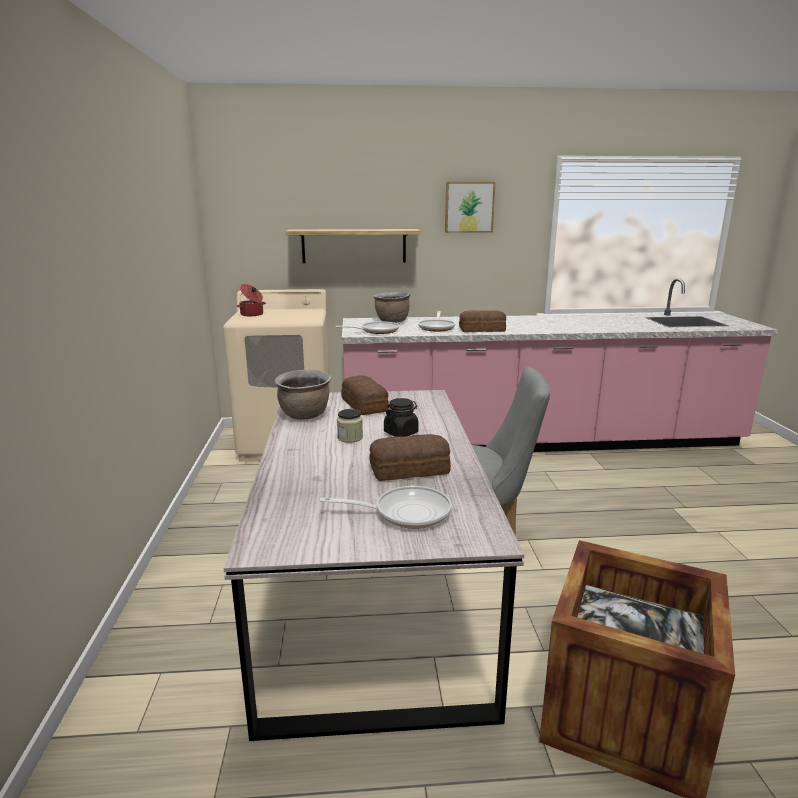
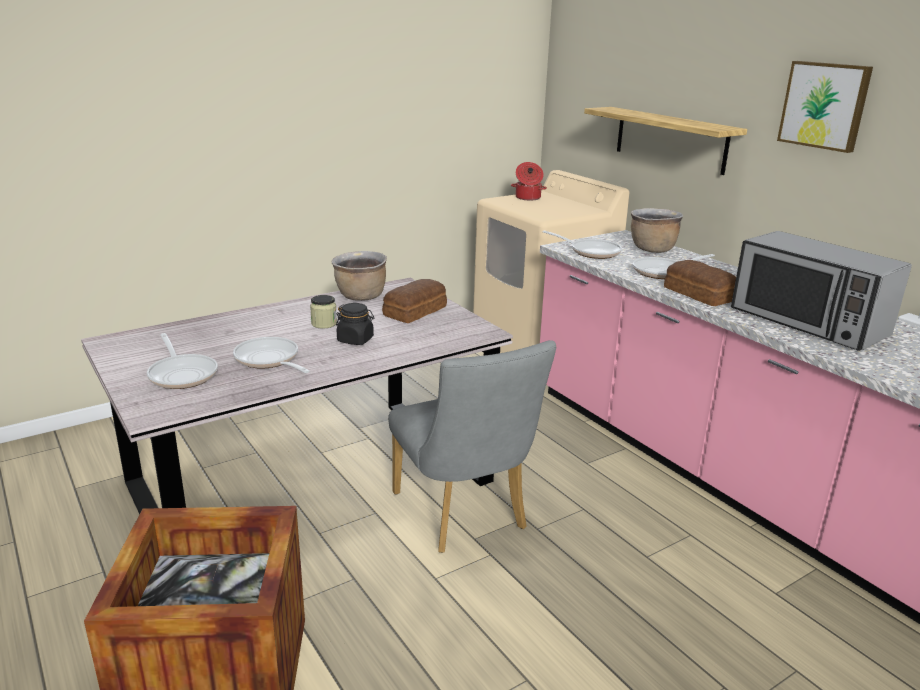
camera: 60 degrees right, 5 degrees up
(411, 470) = (269, 360): bread -> frying pan
(542, 325) = (807, 323): none -> microwave

